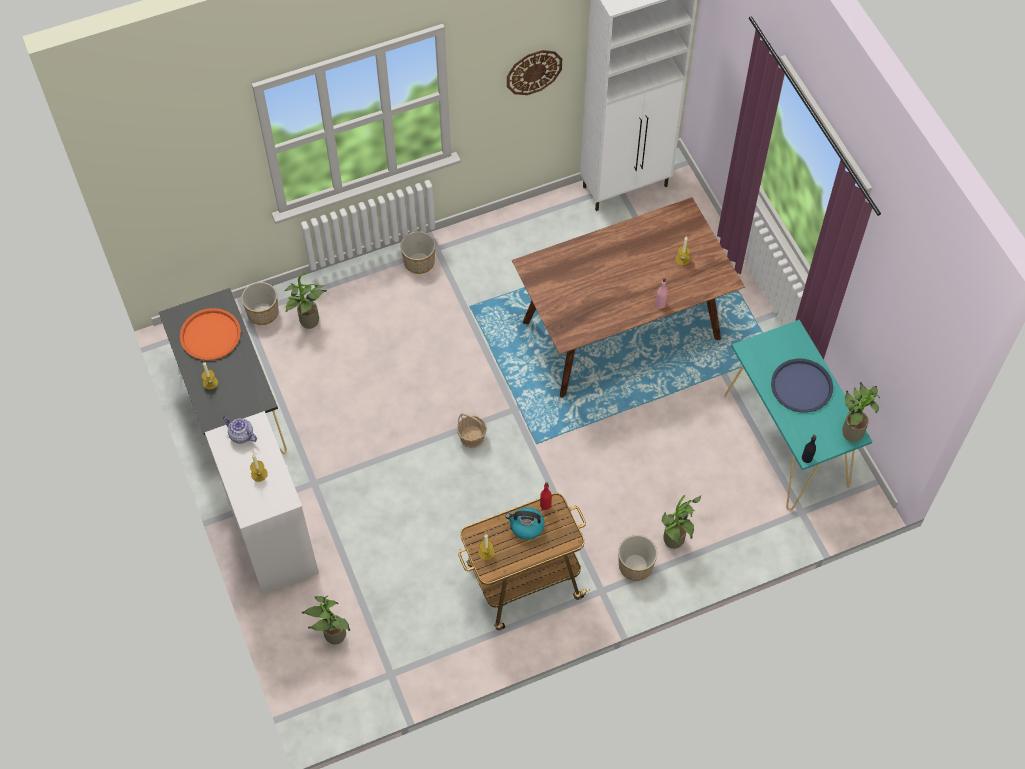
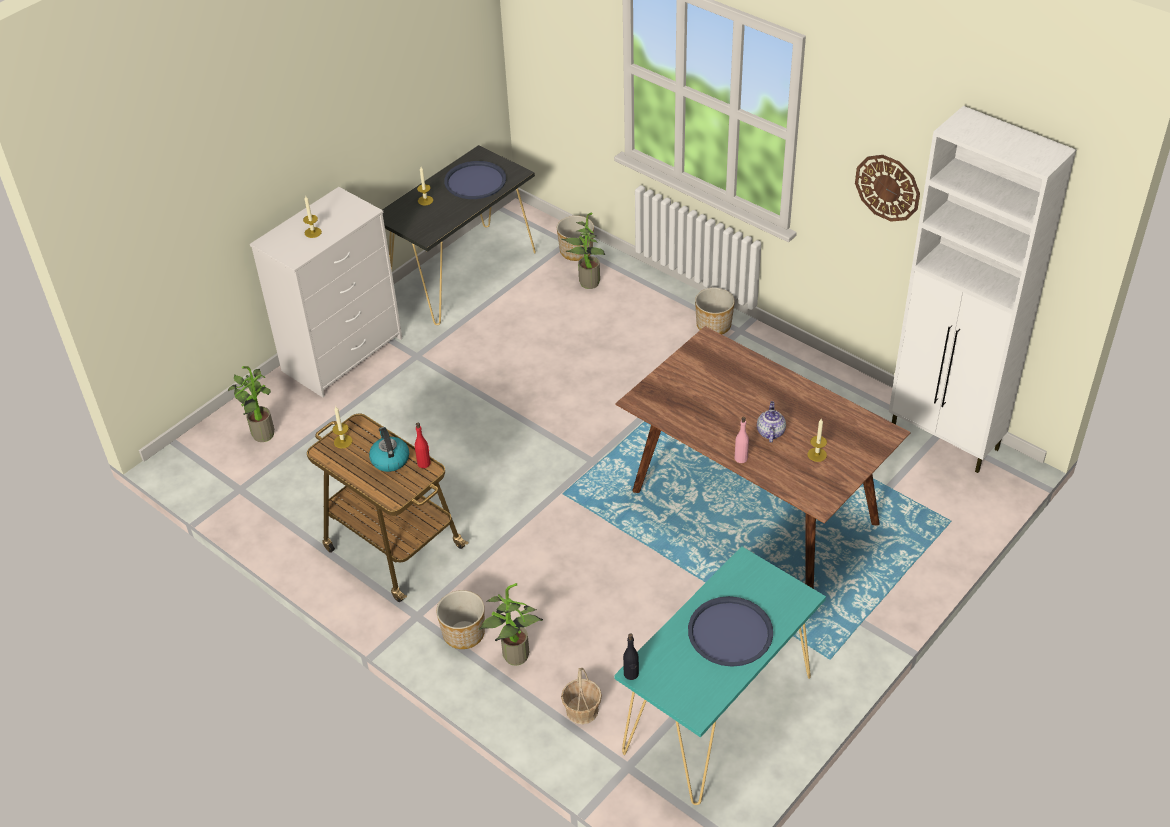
camera: 65 degrees right, 15 degrees down
(210, 335) = (475, 181): orange tray -> blue tray
(241, 435) = (348, 207): teapot -> teapot (770, 432)
(472, 437) = (538, 442): basket -> basket (582, 710)
(850, 430) = (701, 704): potted plant -> none

